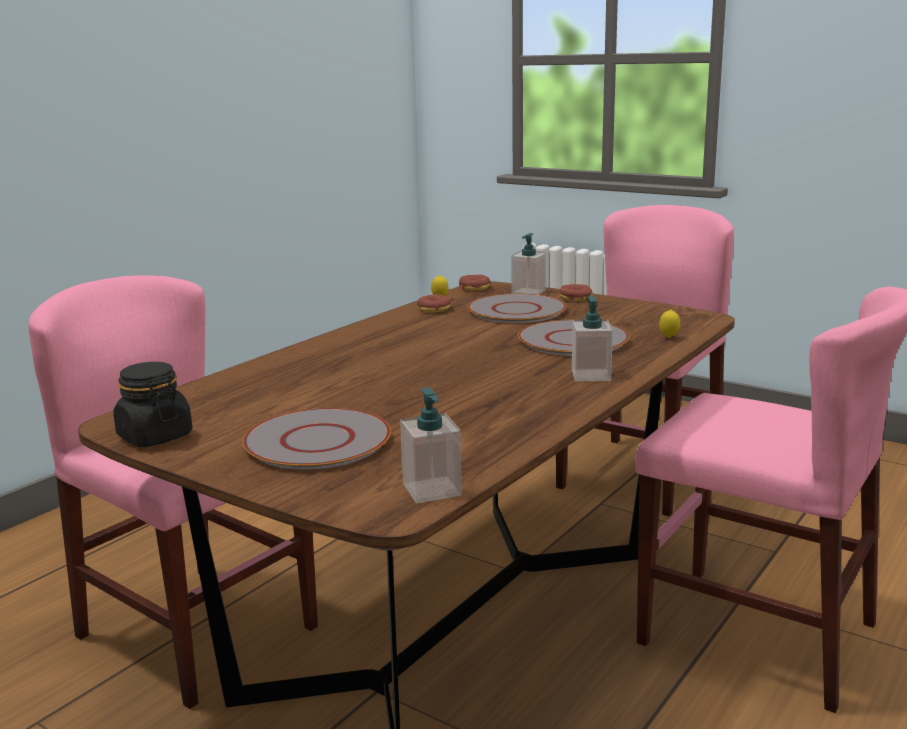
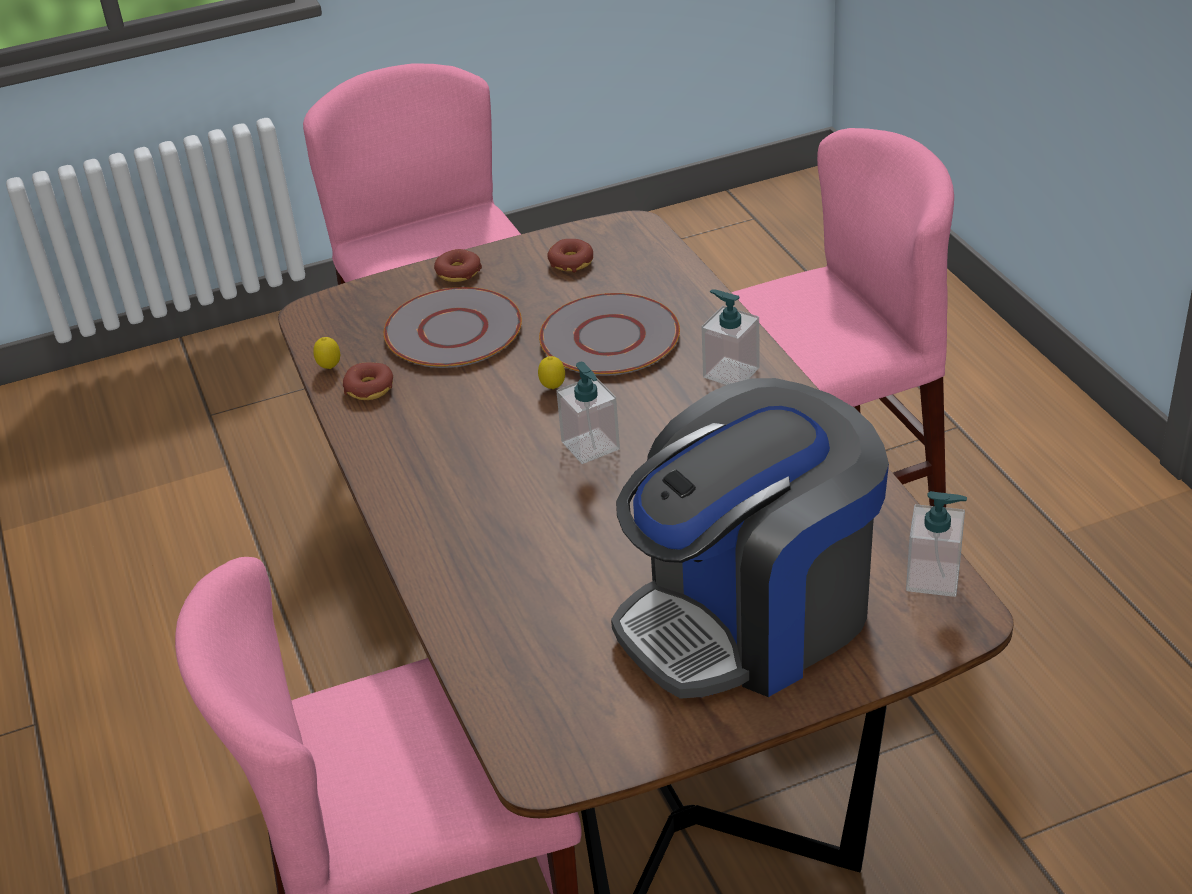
camera: 55 degrees left, 20 degrees up
(154, 436) = (621, 742): black jar -> none
(318, 441) = (750, 617): grey plate -> coffee machine
(474, 288) = (313, 324): donut -> donut (571, 262)
(528, 292) = (386, 293): soap dispenser -> soap dispenser (590, 446)
(669, 338) = (670, 278): lemon -> lemon (553, 388)

